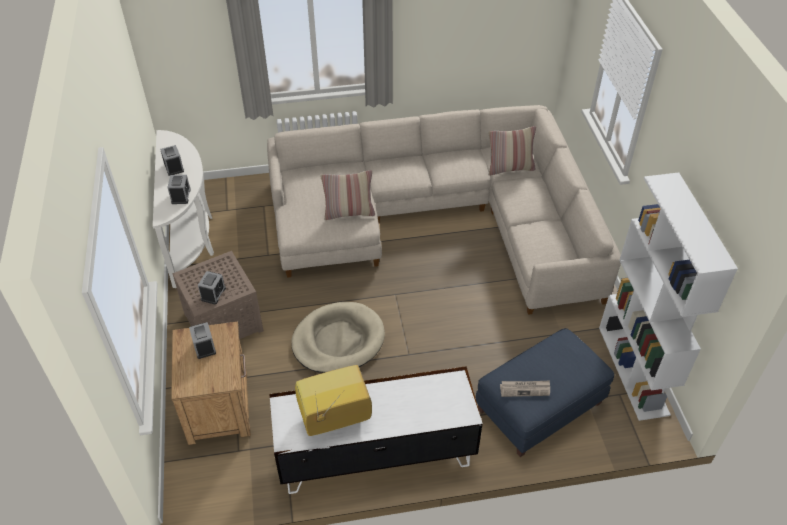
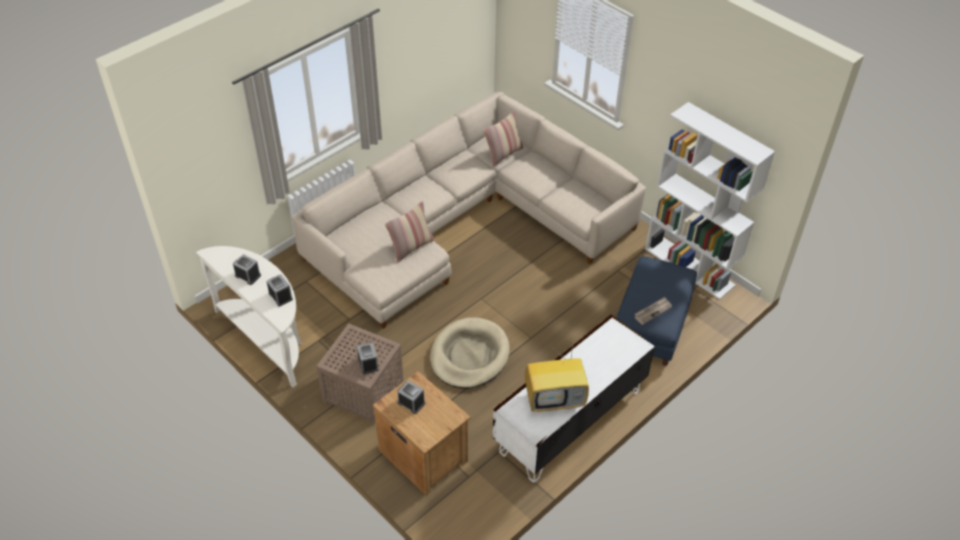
camera: 35 degrees left, 0 degrees up
(334, 419) = (555, 399): television -> television turned 135 degrees counterclockwise

